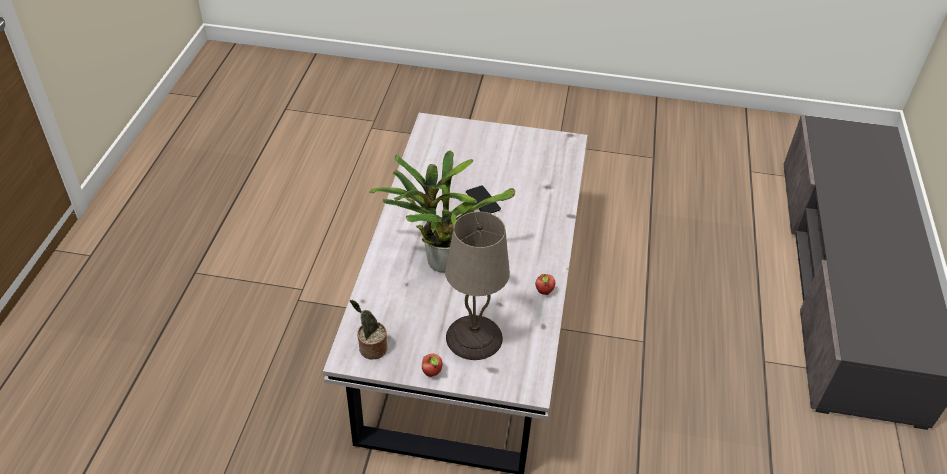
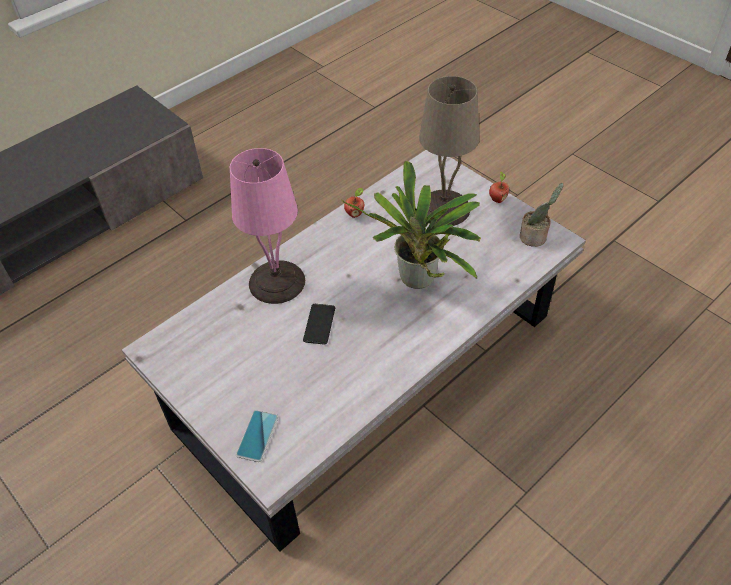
camera: 140 degrees left, 5 degrees up
(456, 134) = (257, 436): none -> phone
(541, 212) = (277, 283): none -> pink table lamp

